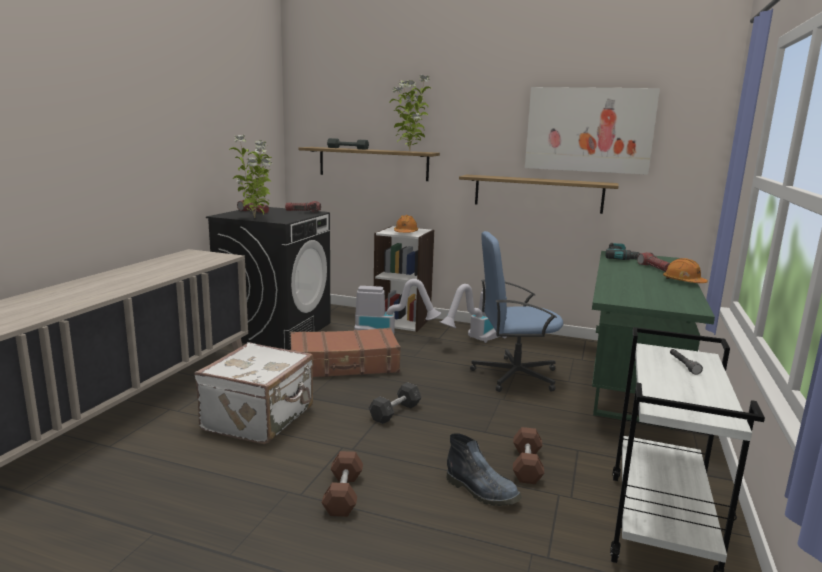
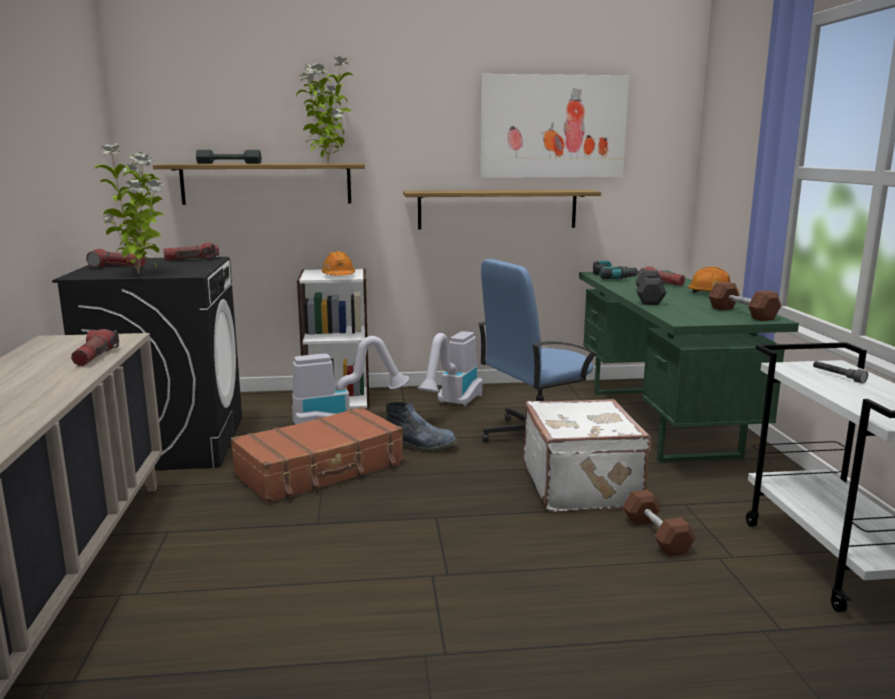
camera: 25 degrees left, 0 degrees up
(195, 265) = (95, 357): none -> flashlight
(260, 418) = (280, 569): white suitcase -> white suitcase (582, 487)
(343, 494) = (498, 635): brown dumbbell -> brown dumbbell (742, 313)
(395, 412) = (450, 513): grey dumbbell -> grey dumbbell (649, 299)
(483, 491) = (645, 579): boot -> boot (423, 446)

